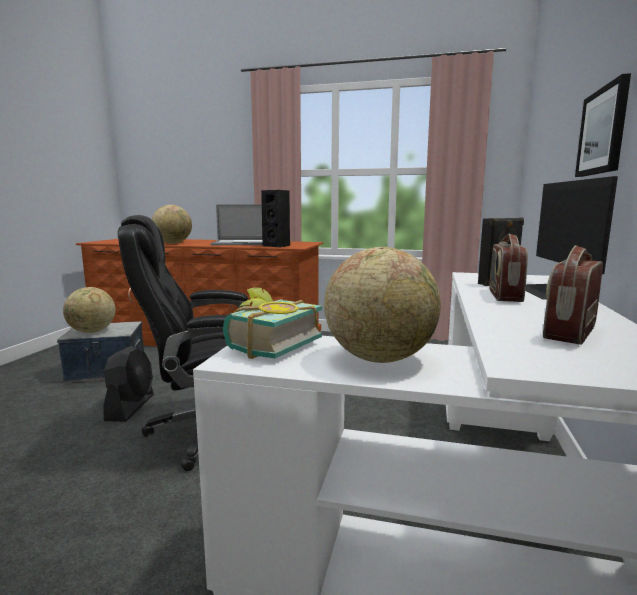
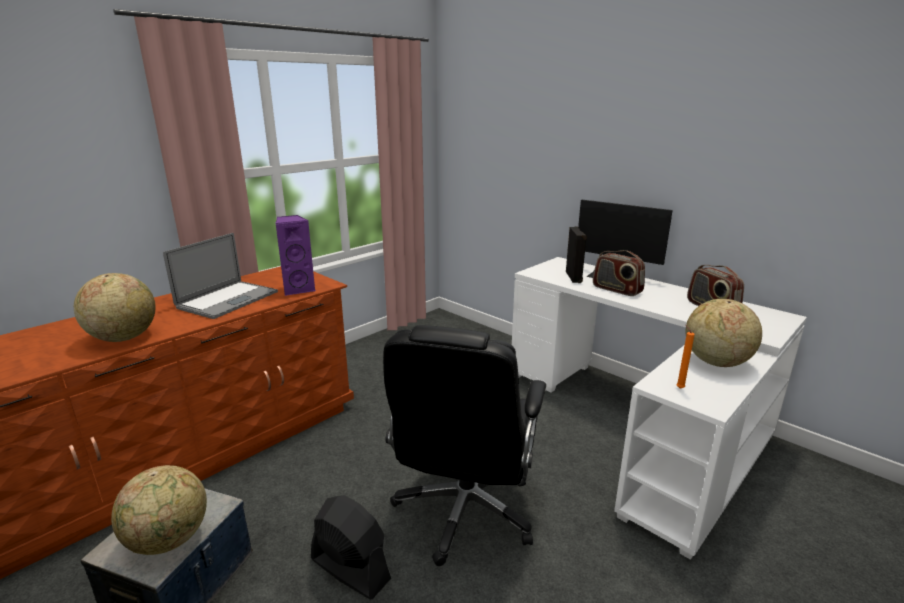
camera: 60 degrees left, 10 degrees up
(267, 345) = (679, 388): book -> orange candle
(277, 246) = (298, 289): black speaker -> purple speaker
(603, 131) = (622, 168): picture -> none

